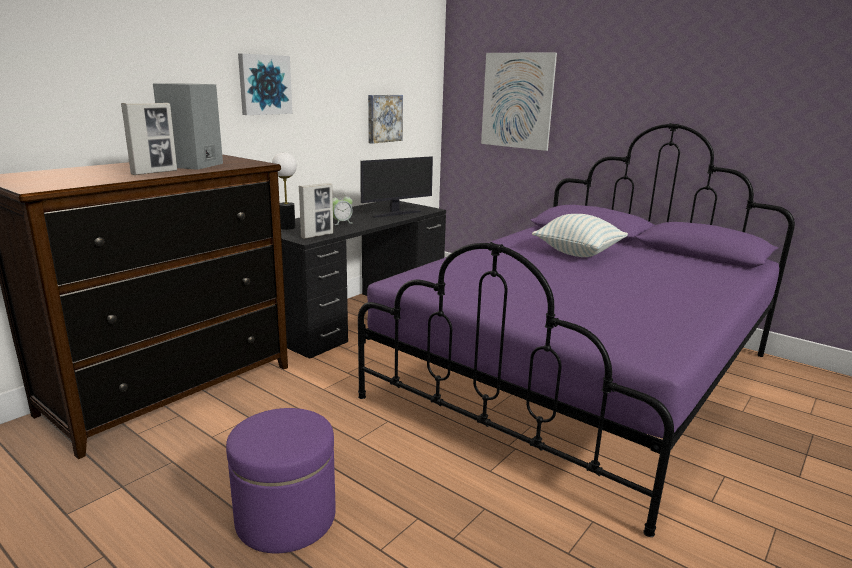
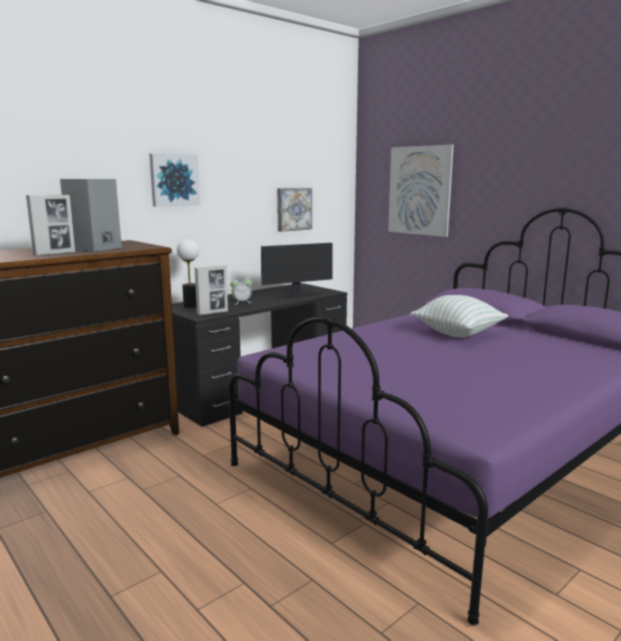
camera: 10 degrees right, 5 degrees down
(286, 518) = (123, 570): purple ottoman -> none

